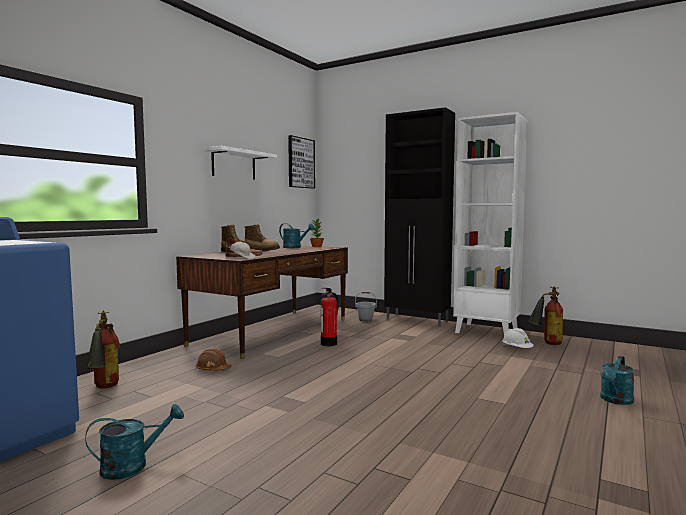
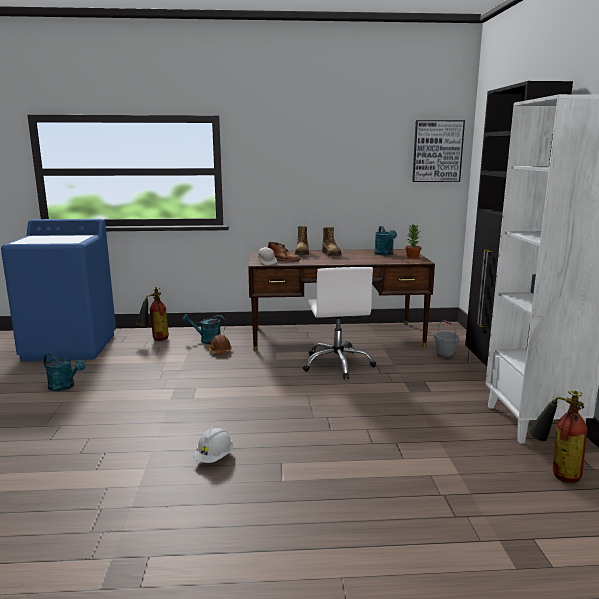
camera: 55 degrees right, 10 degrees up
(234, 164) = (325, 163): white shelf -> none
(329, 344) = (338, 364): fire extinguisher -> white office chair
(517, 349) = (486, 456): white hard hat -> white hard hat (214, 458)
(615, 400) = (374, 552): turquoise watering can -> turquoise watering can (207, 340)

